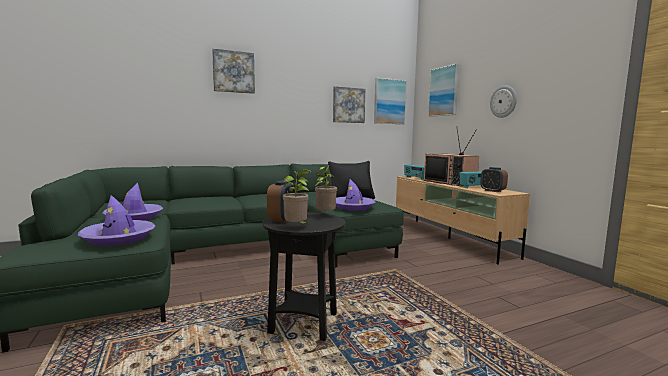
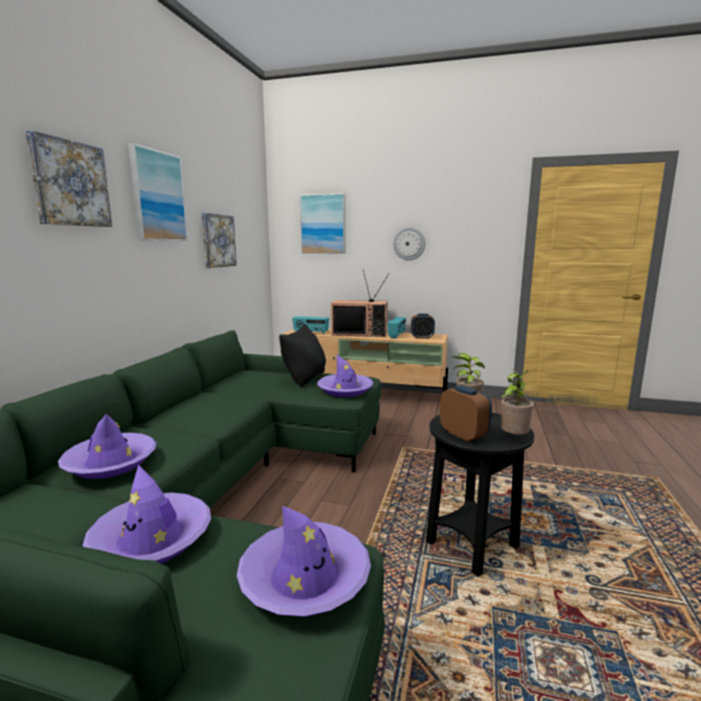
camera: 50 degrees left, 5 degrees up
(189, 200) = (110, 463): none -> purple hat
(389, 101) = (252, 233): picture -> picture (158, 196)

